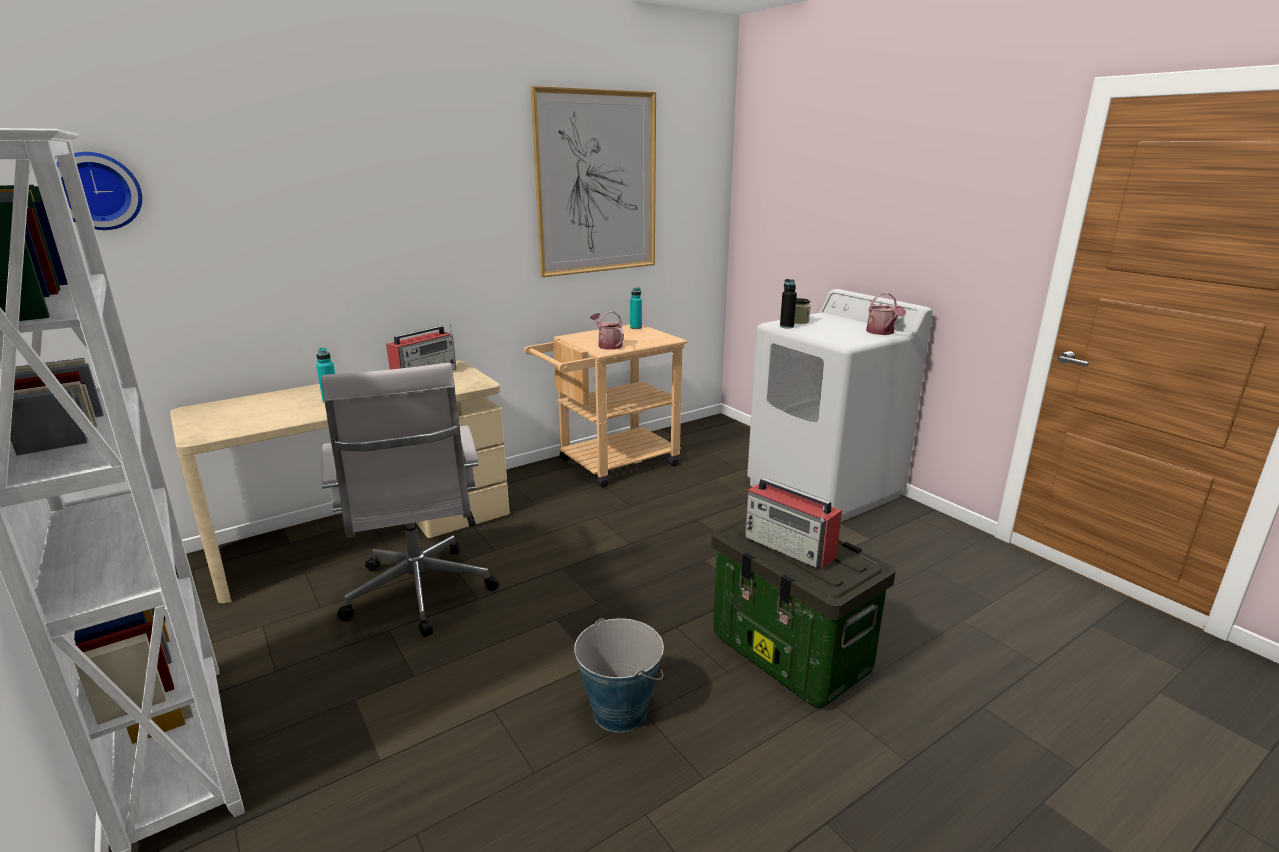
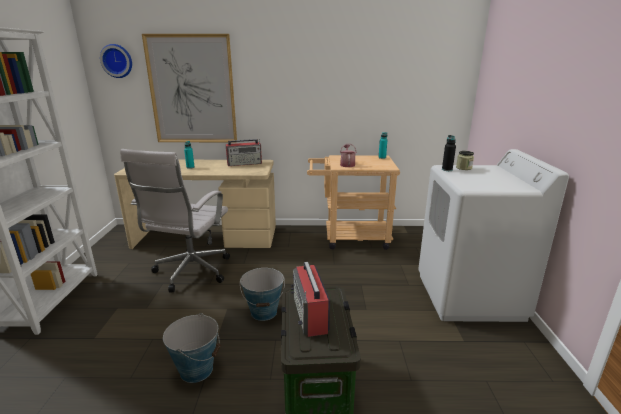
camera: 35 degrees right, 0 degrees up
(597, 184) = (368, 65): picture -> picture (192, 90)
(616, 601) = (264, 312): none -> bucket
(882, 332) = (515, 186): watering can -> none

